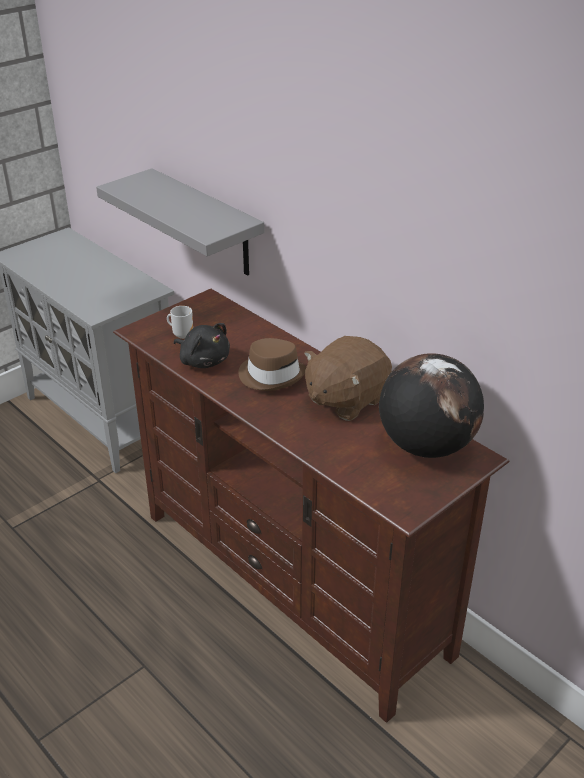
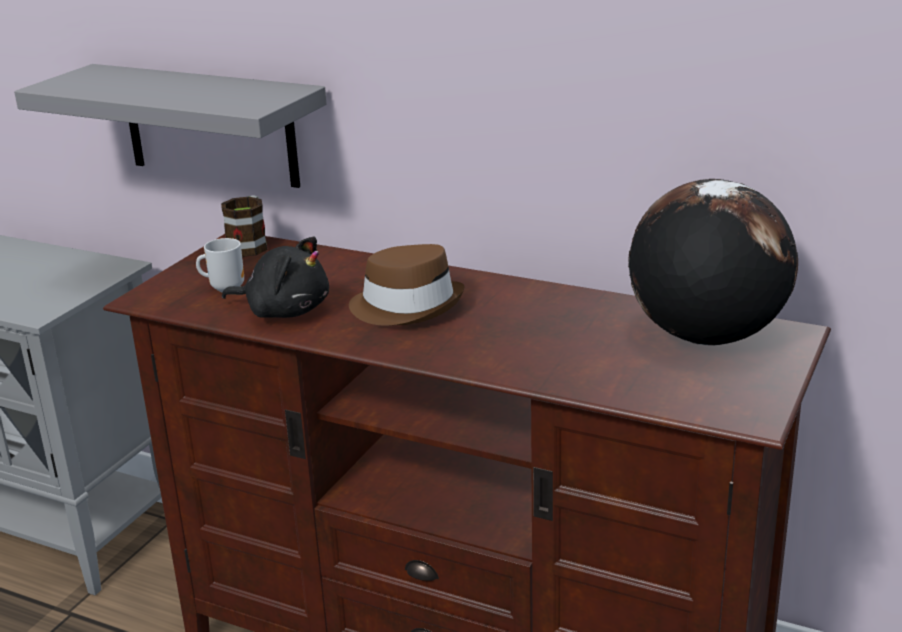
camera: 20 degrees left, 10 degrees down
(214, 303) = (250, 244): none -> mug
(345, 399) = (542, 310): brown plush toy -> none

